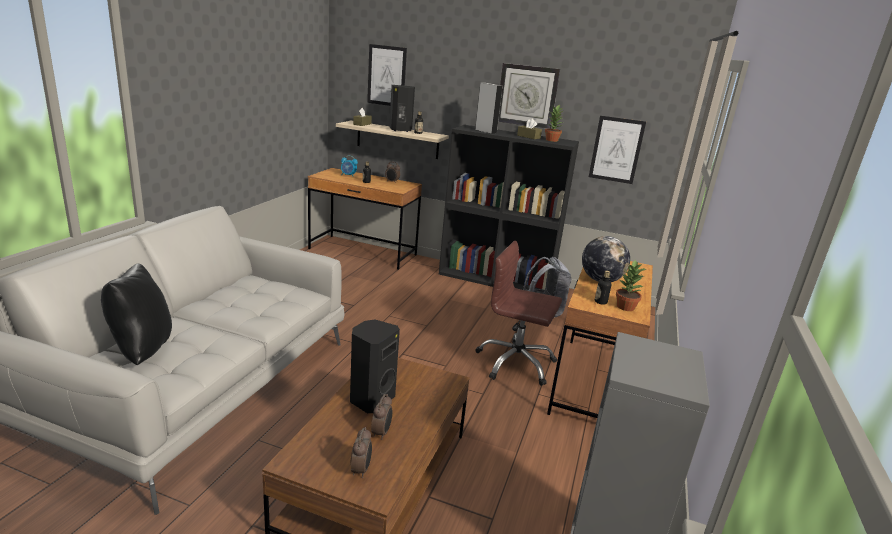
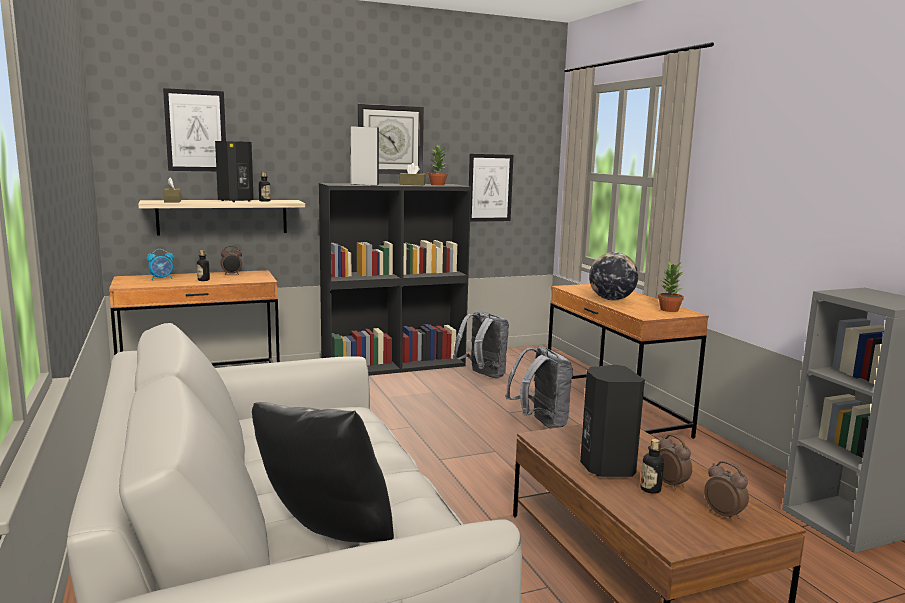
camera: 40 degrees left, 10 degrees down
(515, 363) = (540, 423): brown office chair -> grey backpack
(600, 302) = (650, 311): bottle -> bottle (650, 489)

